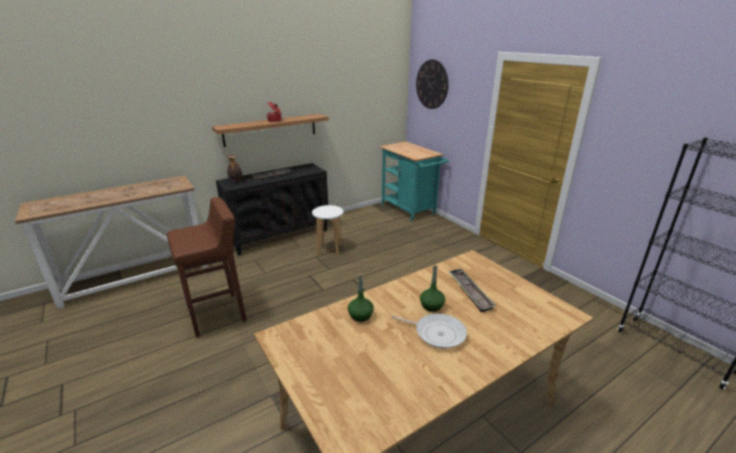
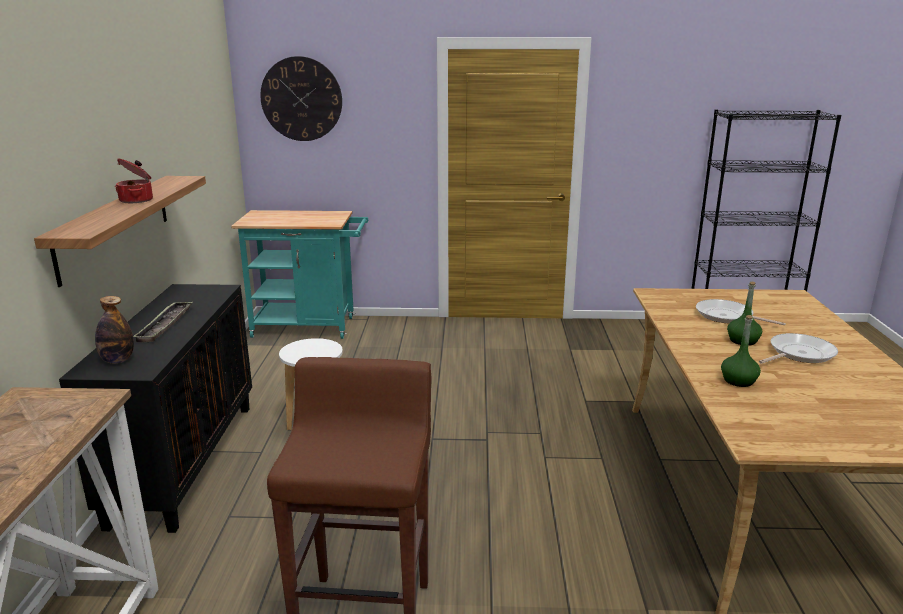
camera: 55 degrees left, 5 degrees down
(470, 292) = (727, 316): tray -> frying pan

